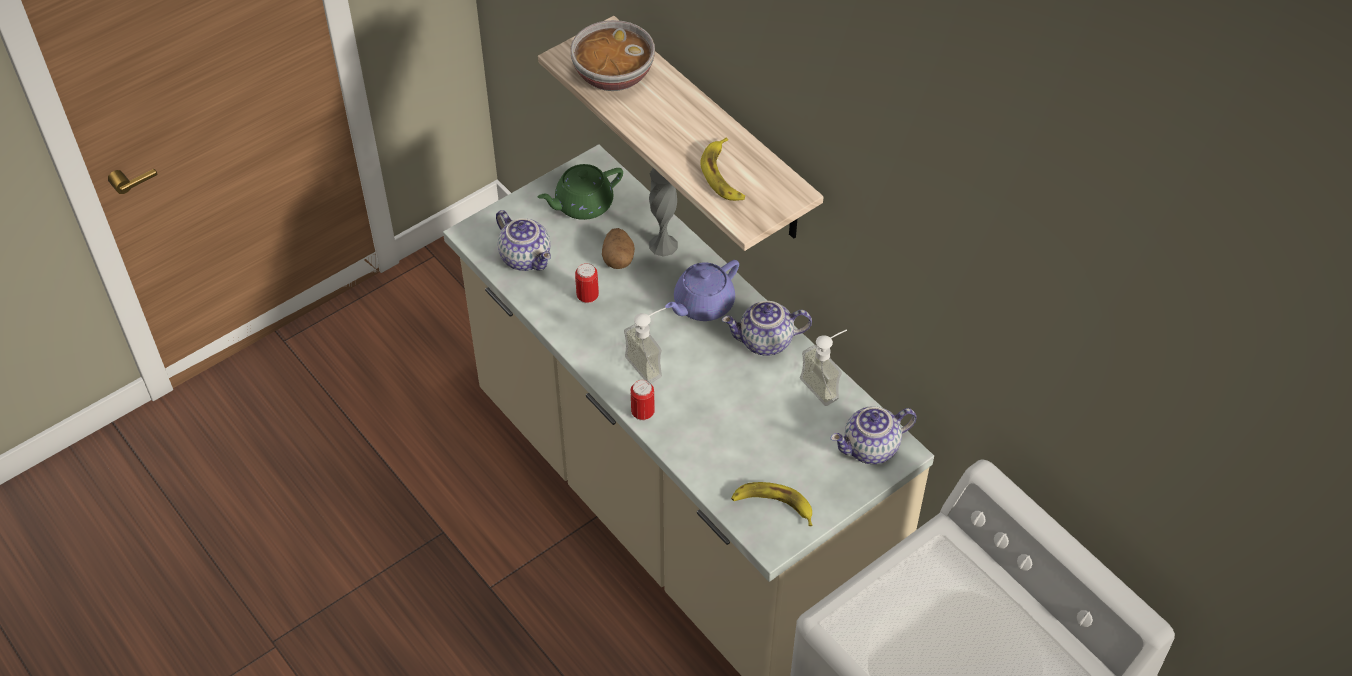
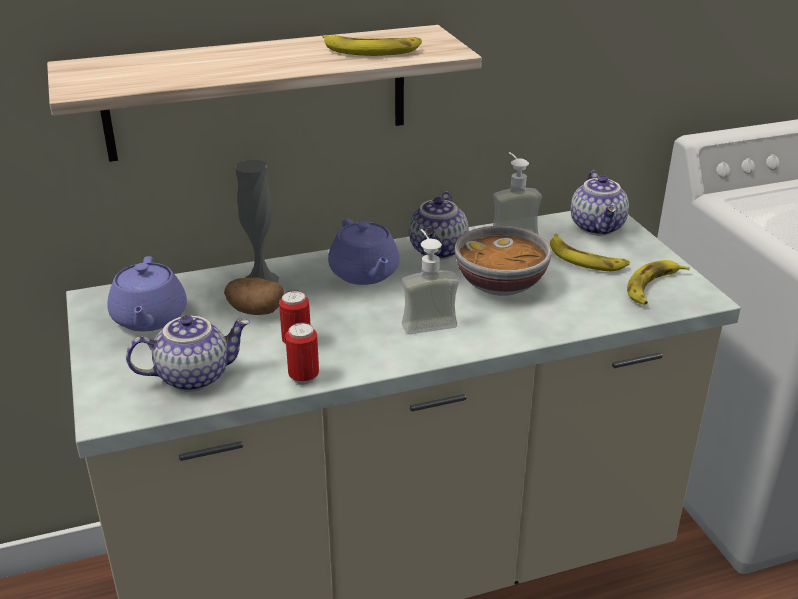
camera: 70 degrees left, 20 degrees down
(582, 205) = (149, 318): green teapot -> purple teapot
(612, 75) = (148, 73): bowl -> bowl (501, 284)
(642, 413) = (497, 339): can -> can (304, 377)
(801, 448) = (585, 259): none -> banana

